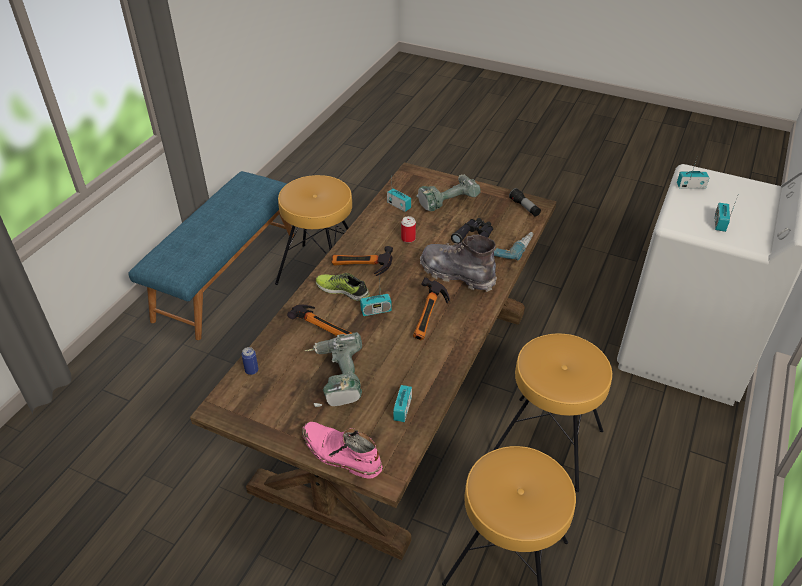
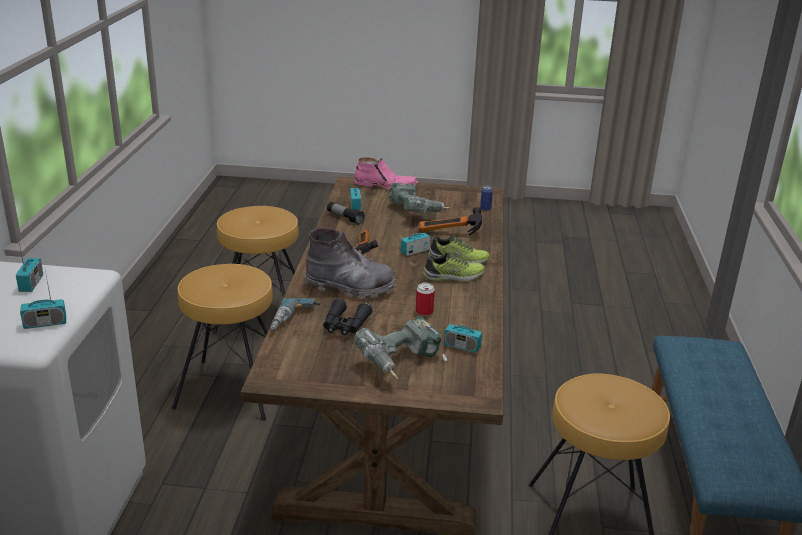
camera: 160 degrees right, 15 degrees down
(361, 270) = (454, 277): hammer -> shoe
(524, 207) = (287, 372): flashlight -> flashlight (345, 218)

